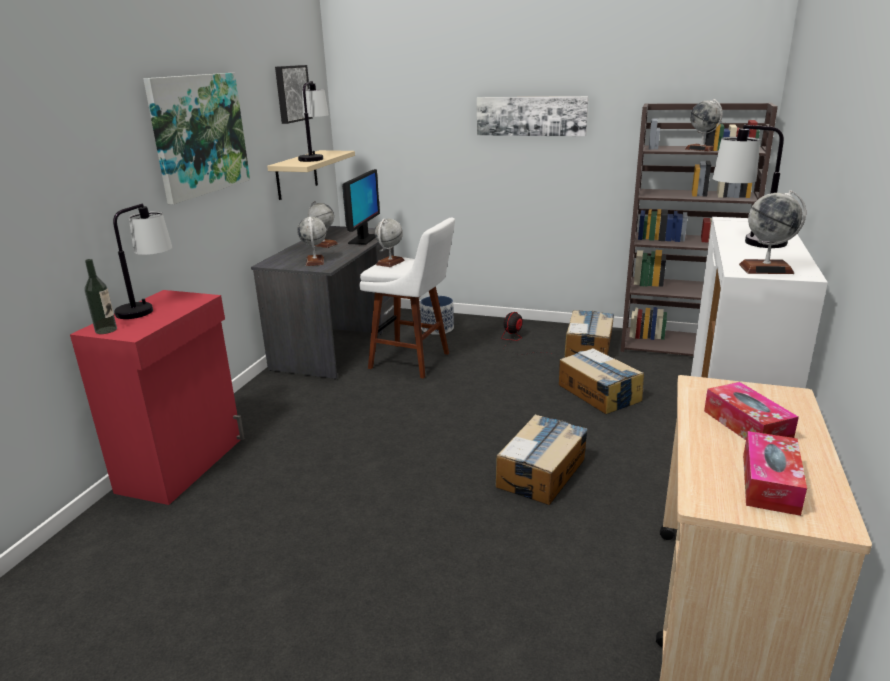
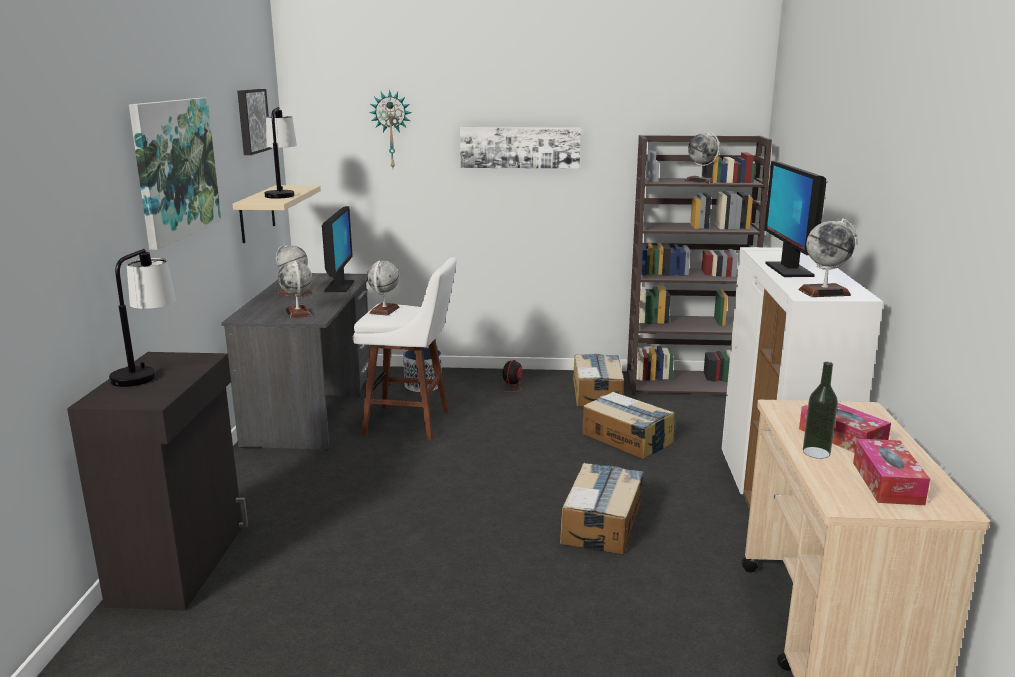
camera: 15 degrees left, 5 degrees down
(106, 330) = (112, 400): bottle -> bottle (816, 452)
(184, 464) = (182, 563): red cabinet -> black cabinet
(418, 101) = (391, 130): none -> wall clock
(745, 242) = (788, 270): table lamp -> monitor

